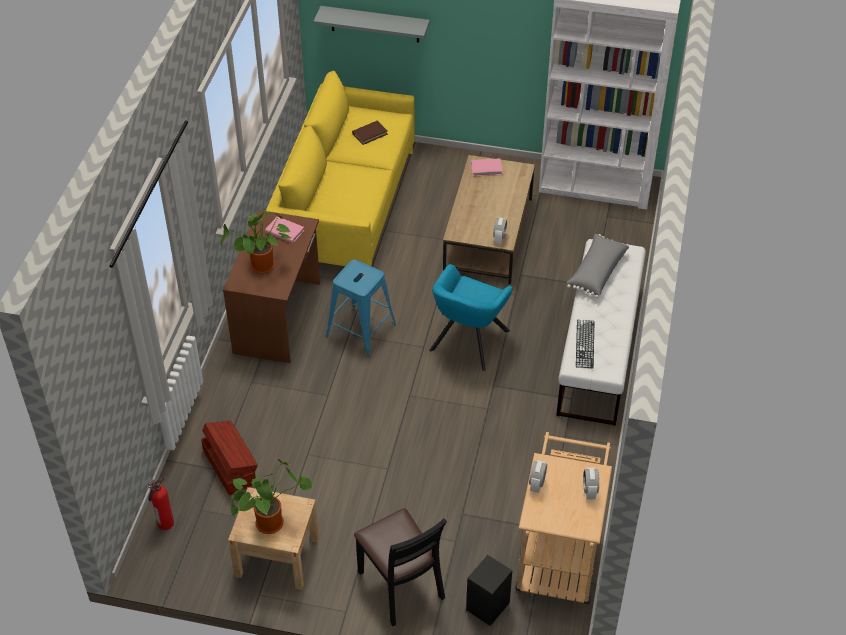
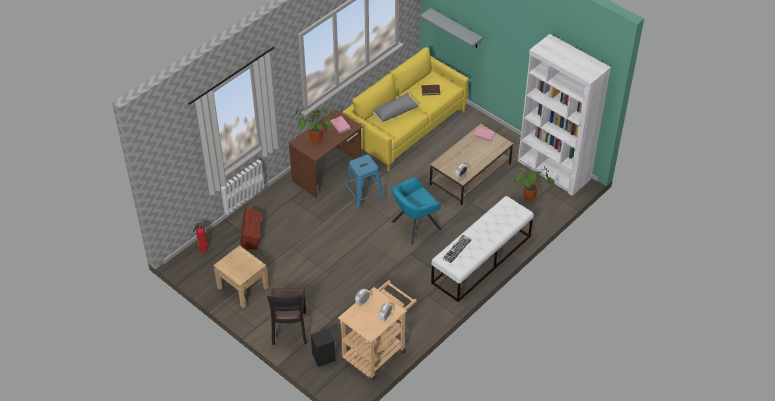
camera: 30 degrees right, 0 degrees up
(272, 521) = (238, 266): potted plant -> potted plant (531, 196)
(596, 272) = (494, 214): grey pillow -> grey pillow (394, 112)

